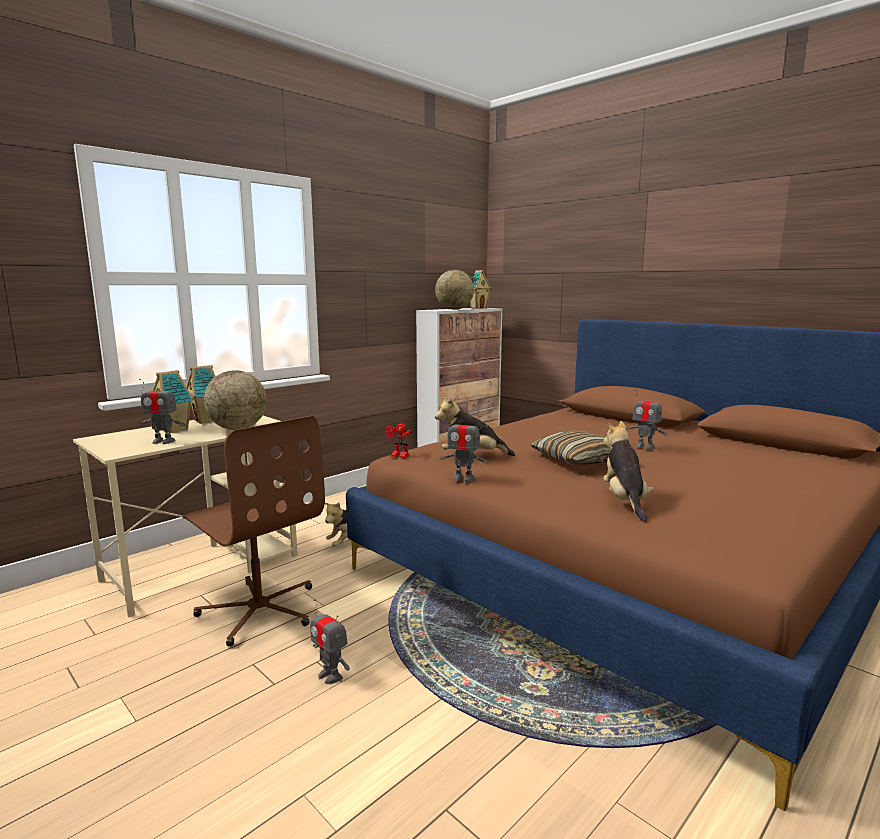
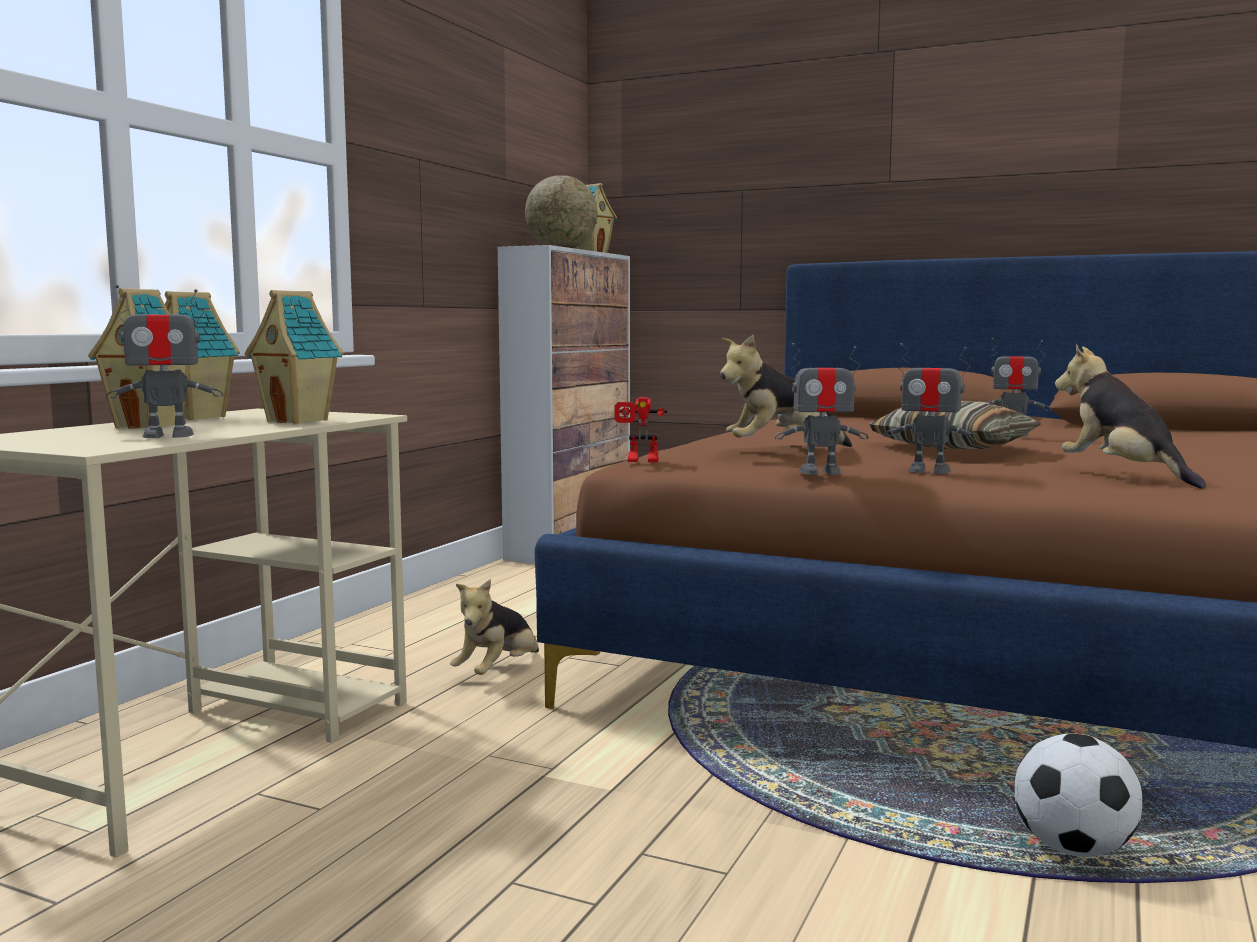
camera: 20 degrees left, 5 degrees down
(238, 428) = (299, 421): globe -> toy house
(259, 610) = (424, 795): brown office chair -> none
(330, 676) = (695, 869): toy robot -> toy robot (929, 471)
(516, 709) = (1074, 849): none -> football

